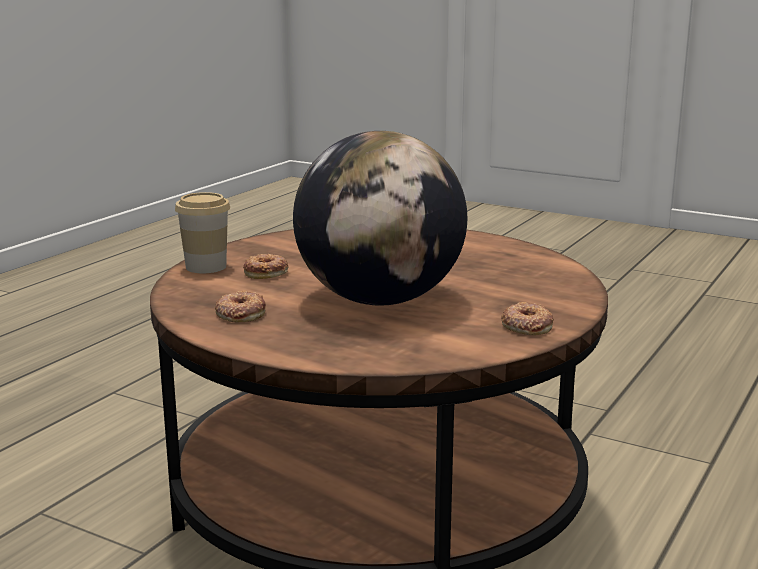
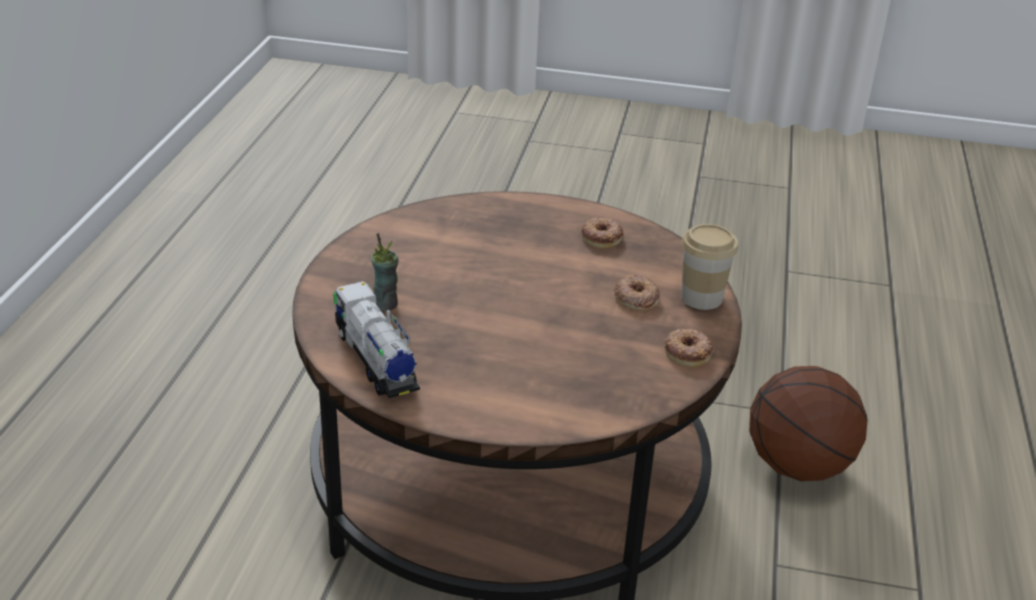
camera: 160 degrees right, 15 degrees up
(90, 468) = (799, 466): none -> basketball
(380, 300) = (501, 270): globe -> none
(512, 290) = (385, 304): none -> cup
(526, 326) = (364, 255): donut -> donut (688, 352)
(530, 263) = (376, 360): none -> toy truck

